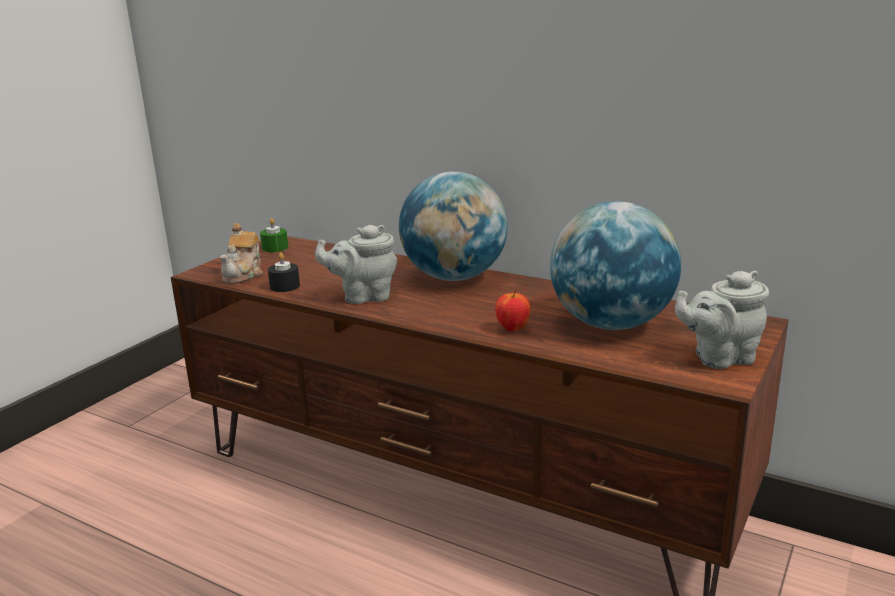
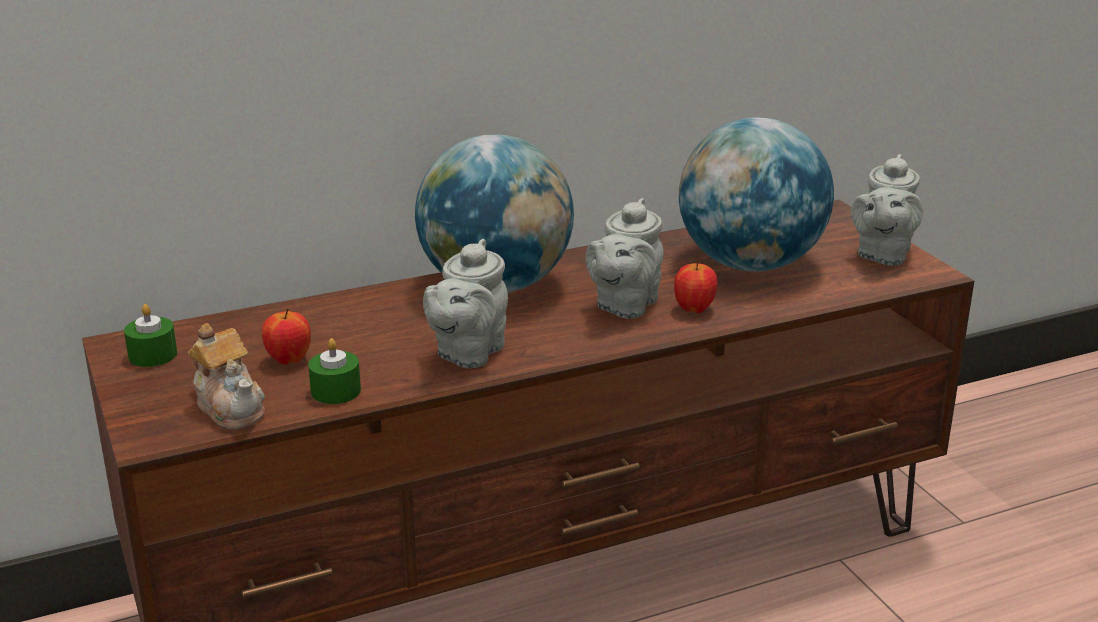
camera: 55 degrees left, 5 degrees up
(285, 286) = (335, 391): black candle -> green candle
(303, 269) = (288, 360): none -> apple
(484, 311) = (624, 305): none -> grey teapot

